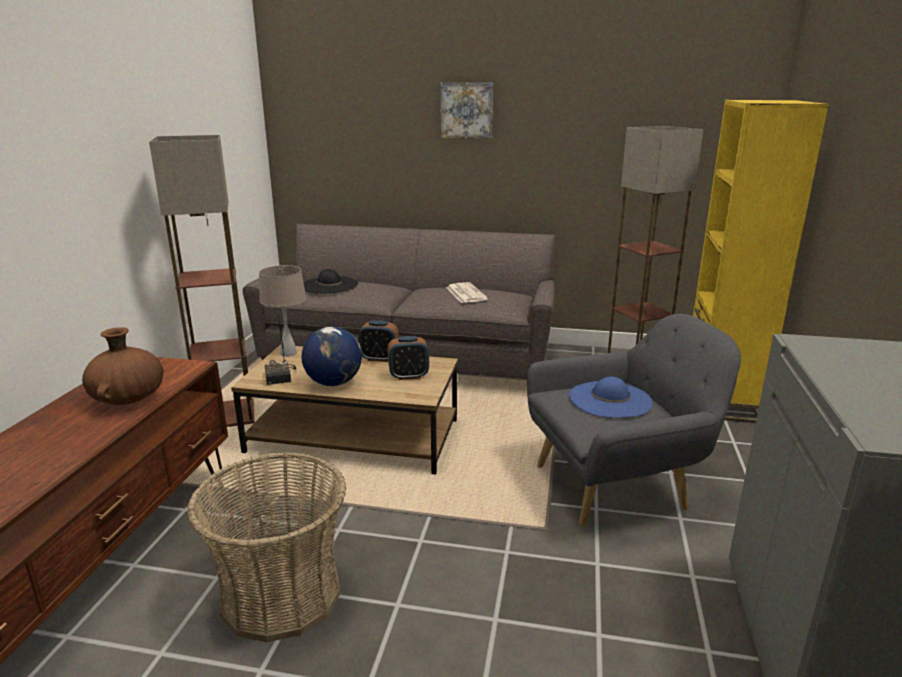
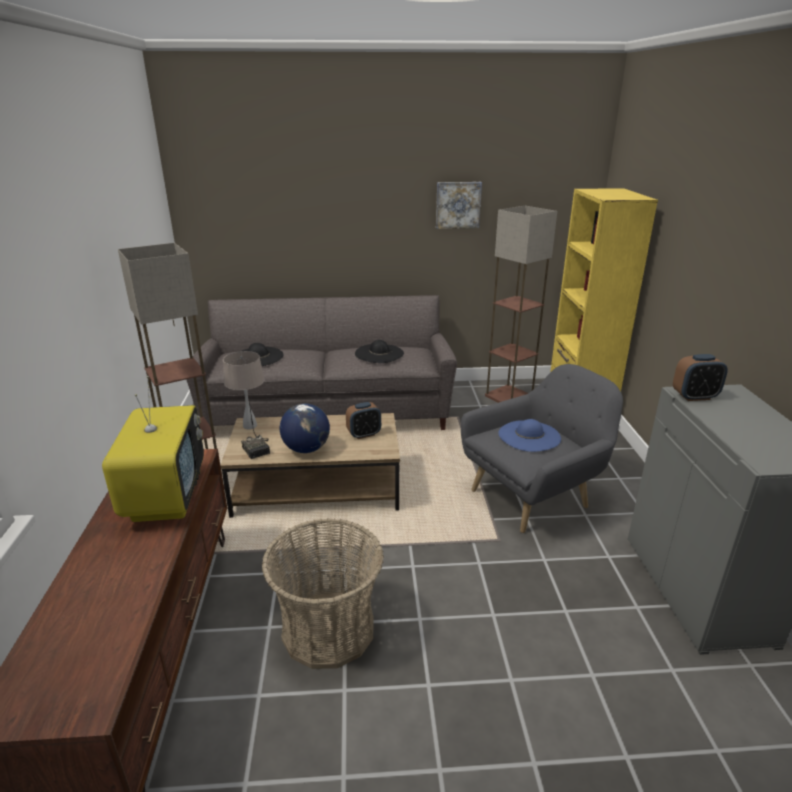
camera: 15 degrees left, 5 degrees up
(128, 399) = (166, 496): brown vase -> television
(379, 358) = (330, 421): alarm clock -> alarm clock (694, 397)
(465, 293) = (379, 353): newspaper -> black hat
(466, 110) = (359, 194): picture -> picture (458, 205)

